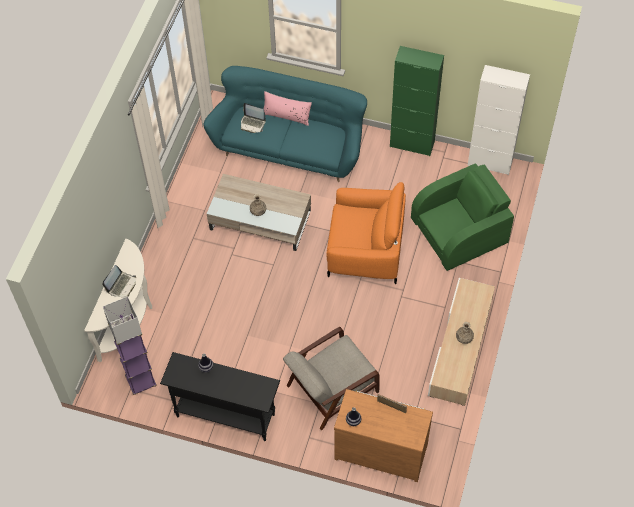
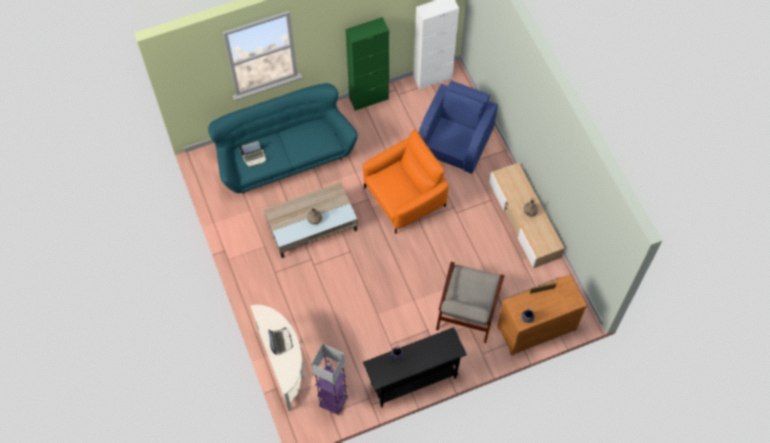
camera: 40 degrees left, 5 degrees up
(286, 115) = (273, 134): pink pillow -> none
(459, 232) = (455, 140): green armchair -> blue armchair

